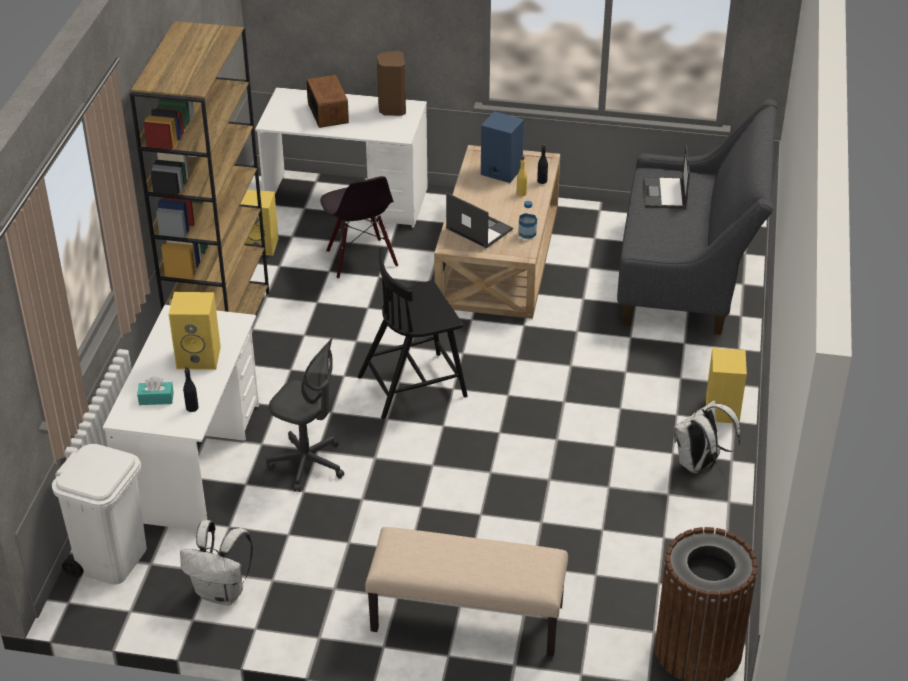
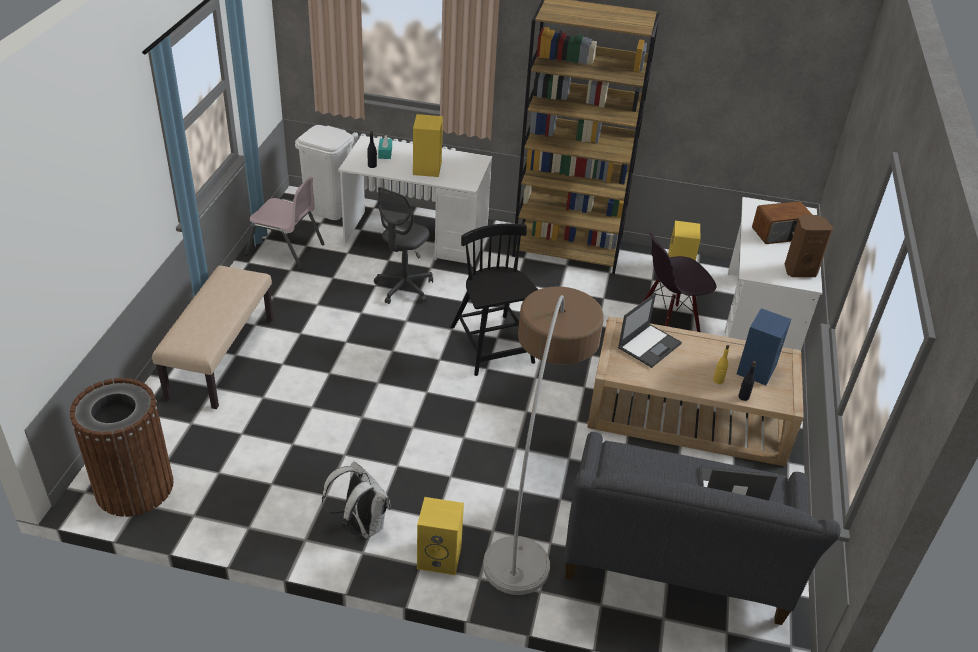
camera: 90 degrees right, 0 degrees up
(222, 592) = (286, 250): white backpack -> pink chair
(527, 233) = (645, 377): bottle -> none
(634, 353) = (533, 498): none -> floor lamp

